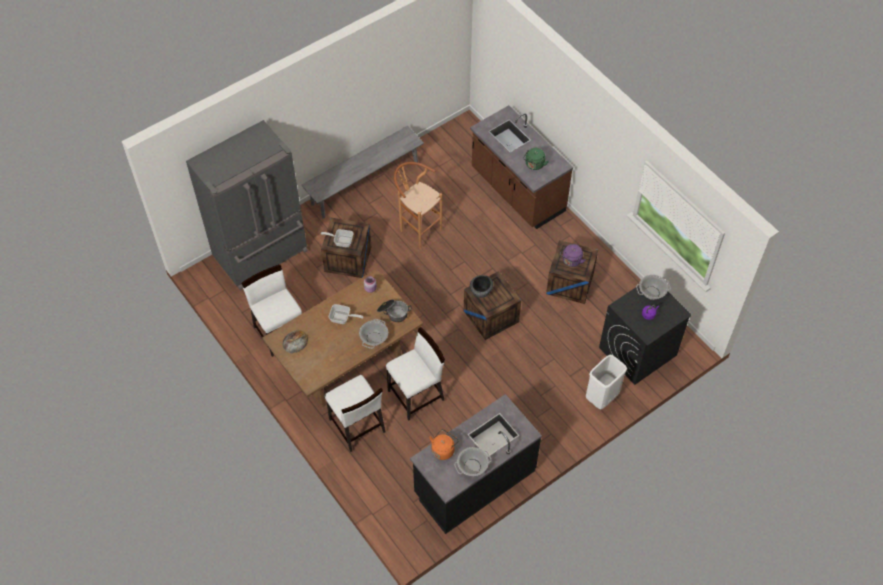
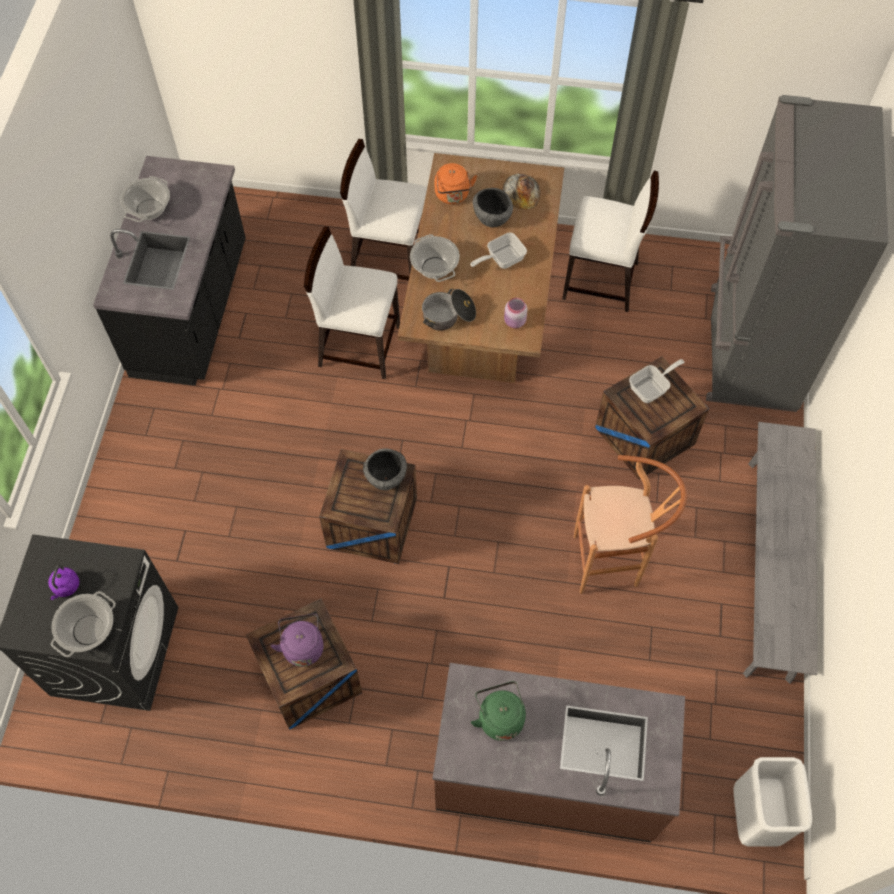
camera: 135 degrees right, 5 degrees up
(324, 339) = (492, 219): none -> bowl
(416, 395) = (358, 345): white chair -> white chair turned 90 degrees clockwise
(443, 449) = (202, 201): orange kettle -> orange kettle (453, 196)
(601, 398) = (115, 536): white trash can -> white trash can (754, 816)

